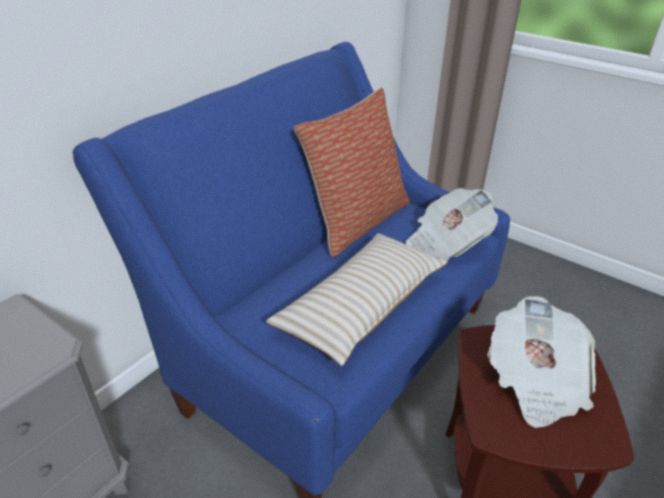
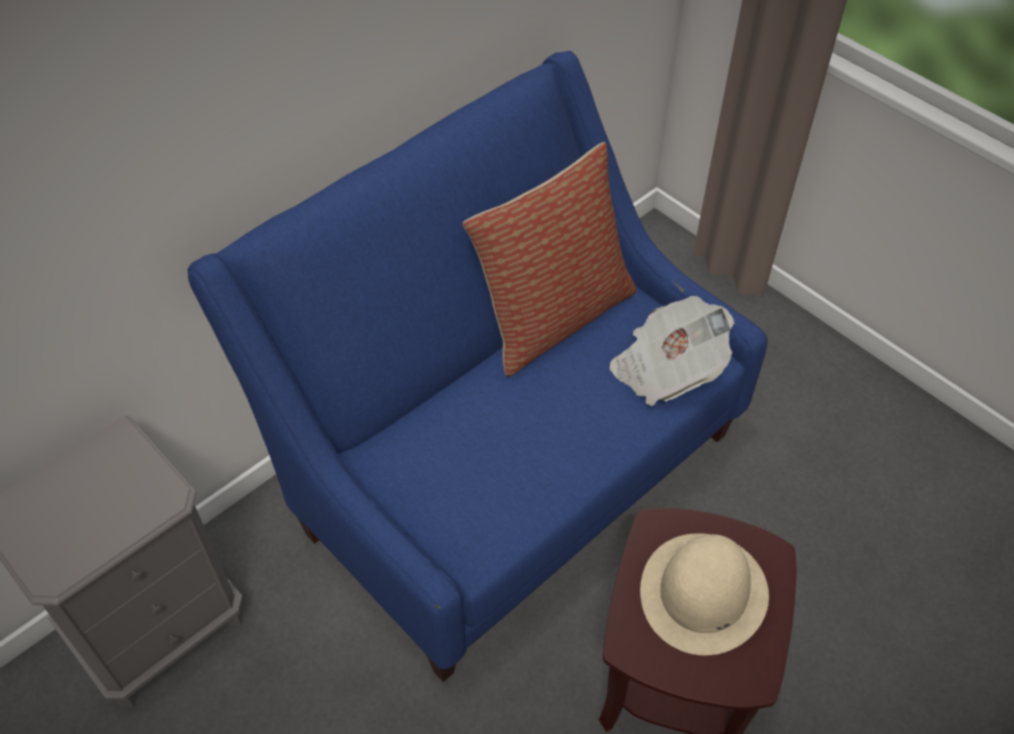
camera: 10 degrees right, 15 degrees up
(361, 306) = (526, 458): beige pillow -> none
(535, 381) = (703, 593): newspaper -> beige hat

